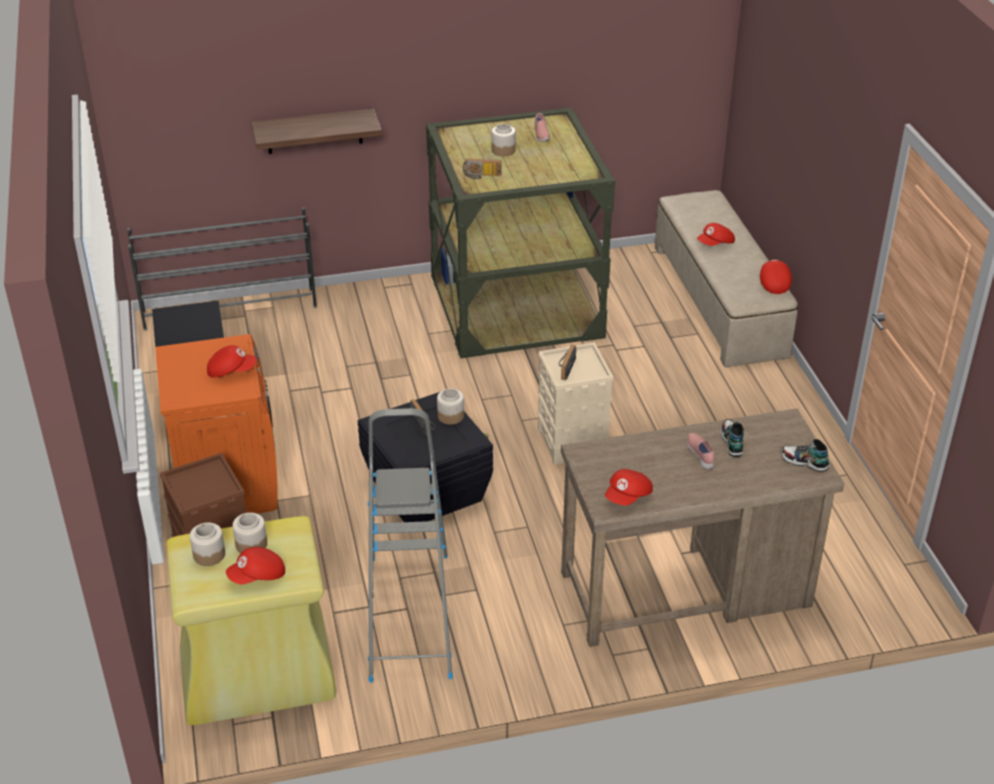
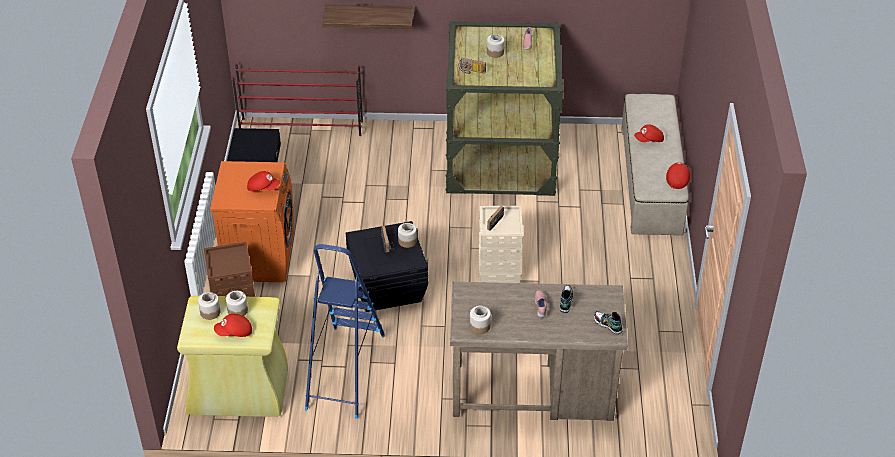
camera: 15 degrees right, 5 degrees up
(230, 309) = (302, 127): grey shoe rack -> red shoe rack
(409, 614) = (345, 370): grey step ladder -> blue step ladder
(628, 496) = (480, 326): red cap -> jar

